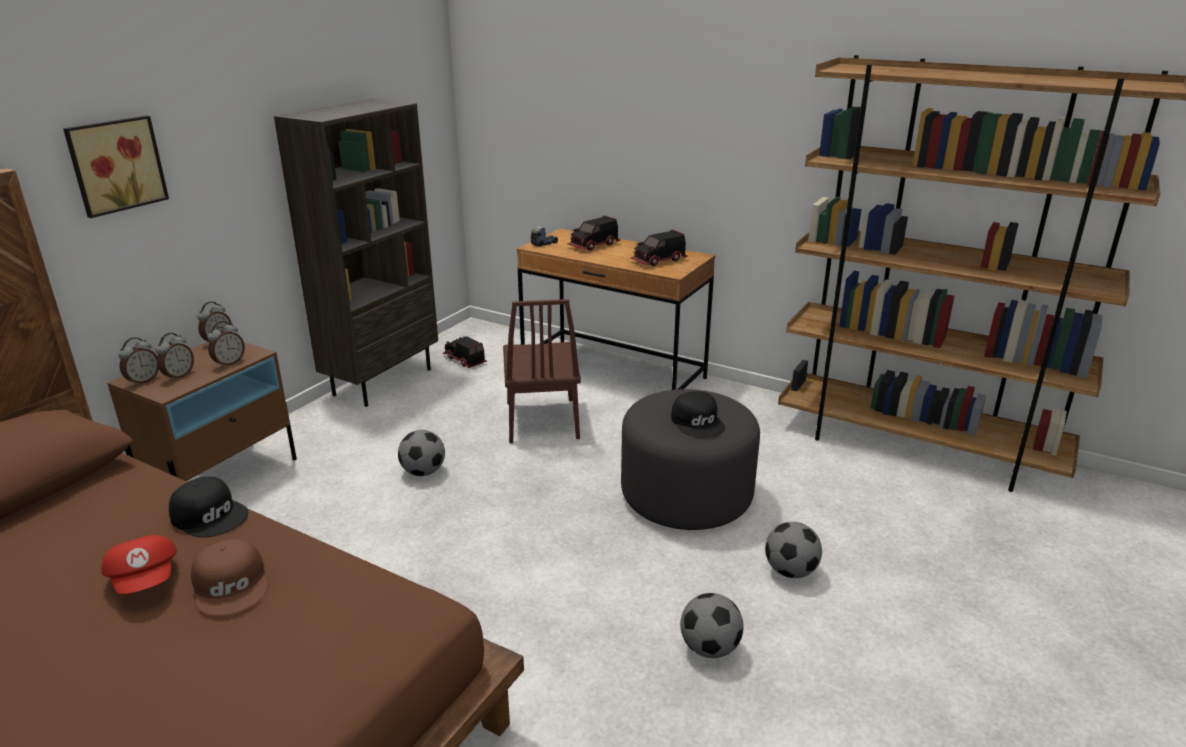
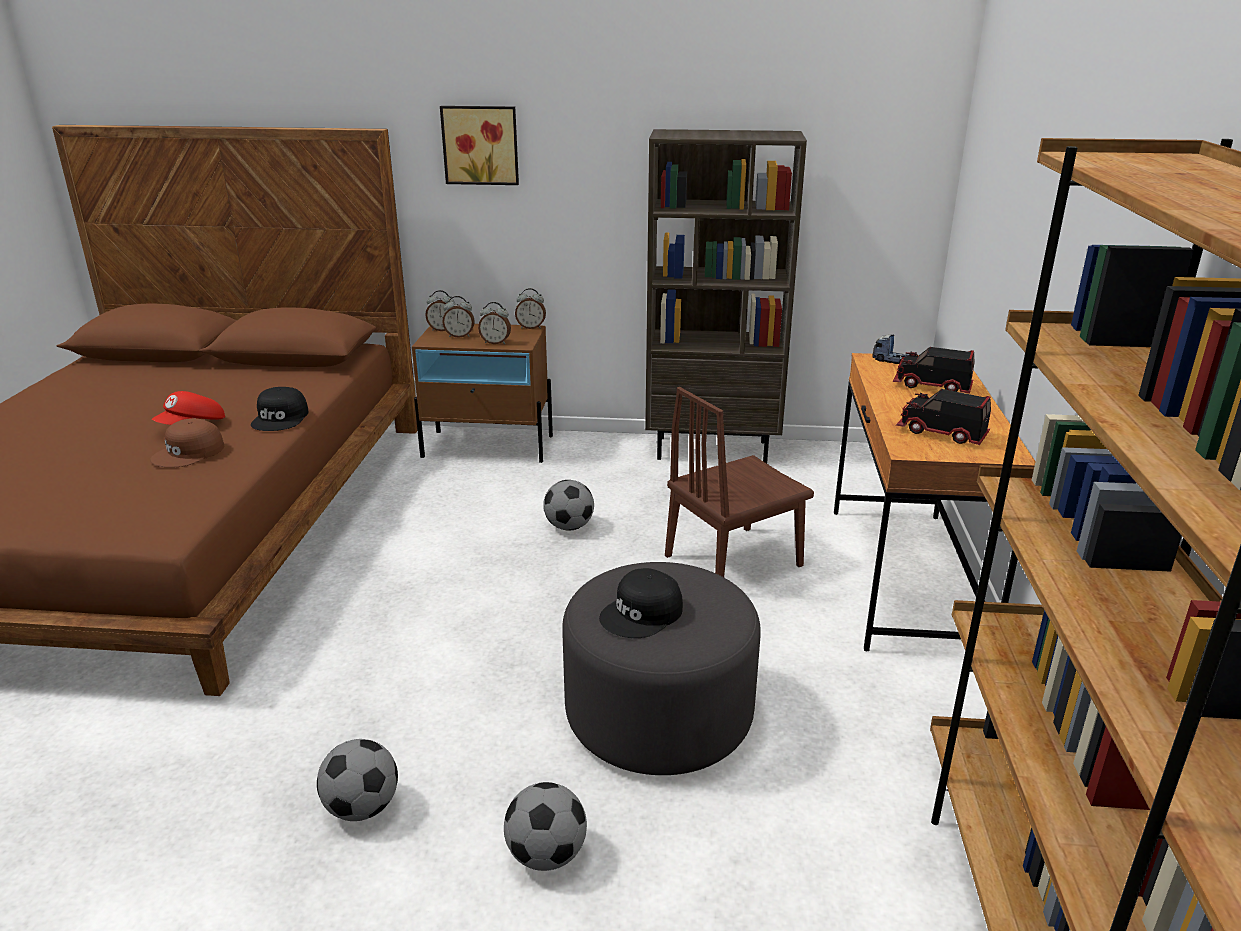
camera: 65 degrees right, 0 degrees up
(464, 360) = (810, 474): toy truck -> none

